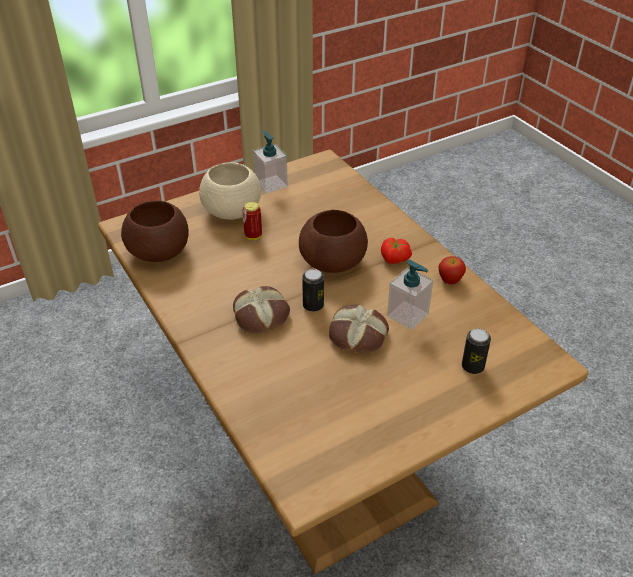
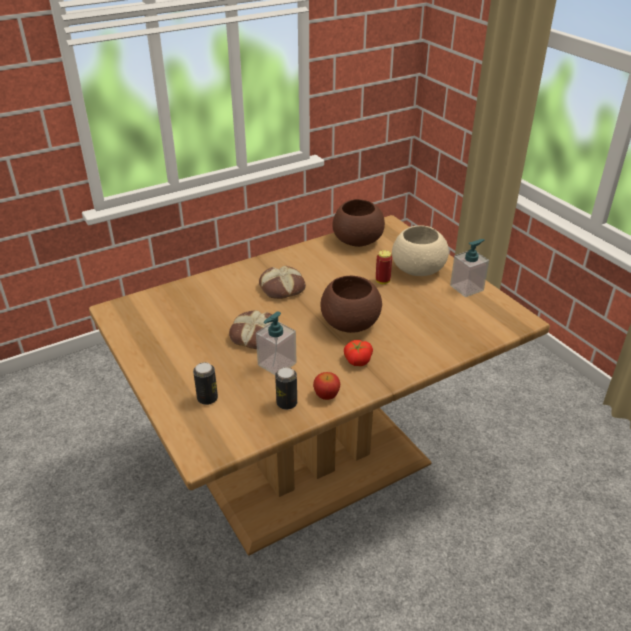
camera: 90 degrees right, 5 degrees down
(313, 305) = (292, 312): can -> can (287, 403)

